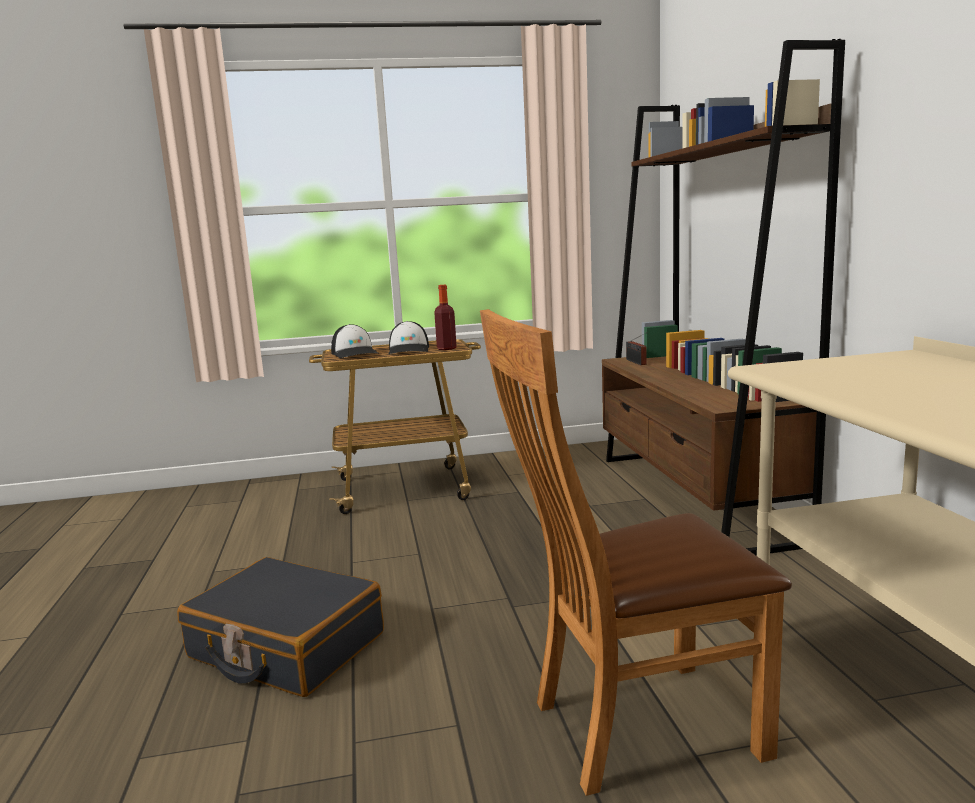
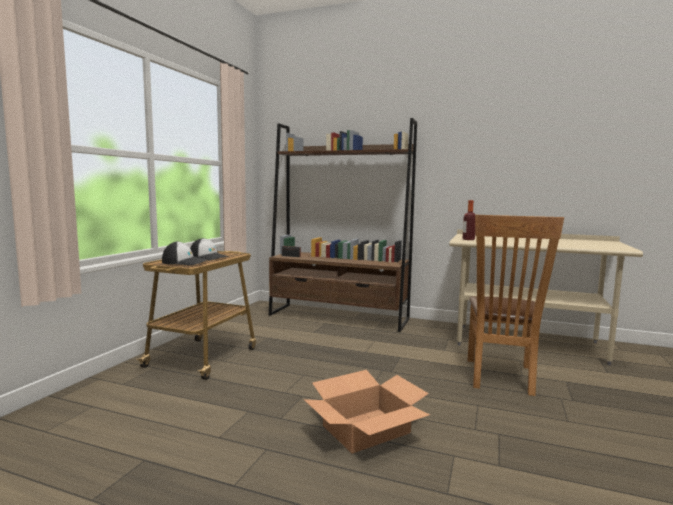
camera: 60 degrees left, 5 degrees down
(286, 646) = (366, 429): black suitcase -> cardboard box
(446, 348) = (229, 254): bottle -> bottle (468, 239)

